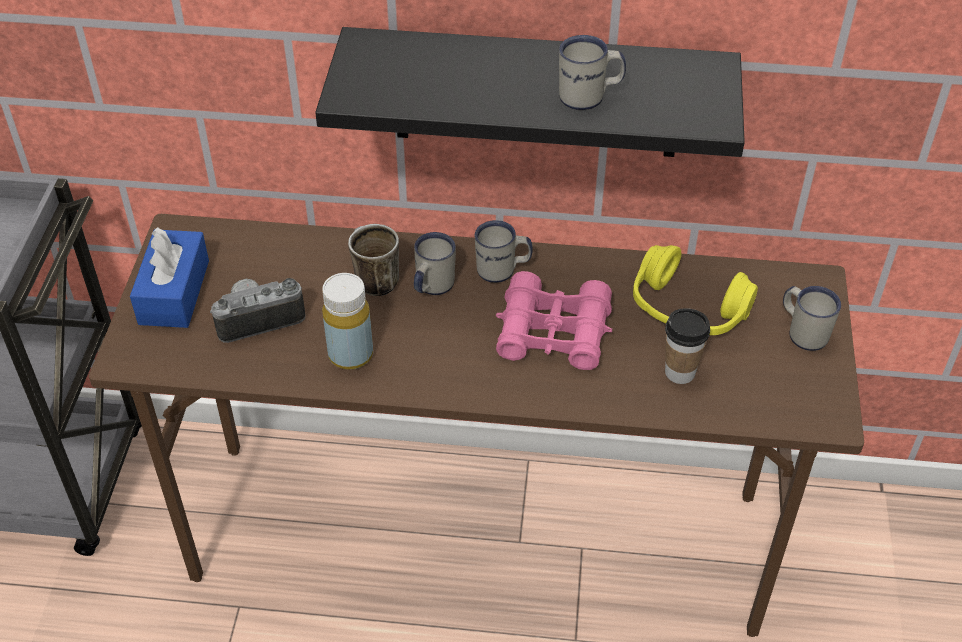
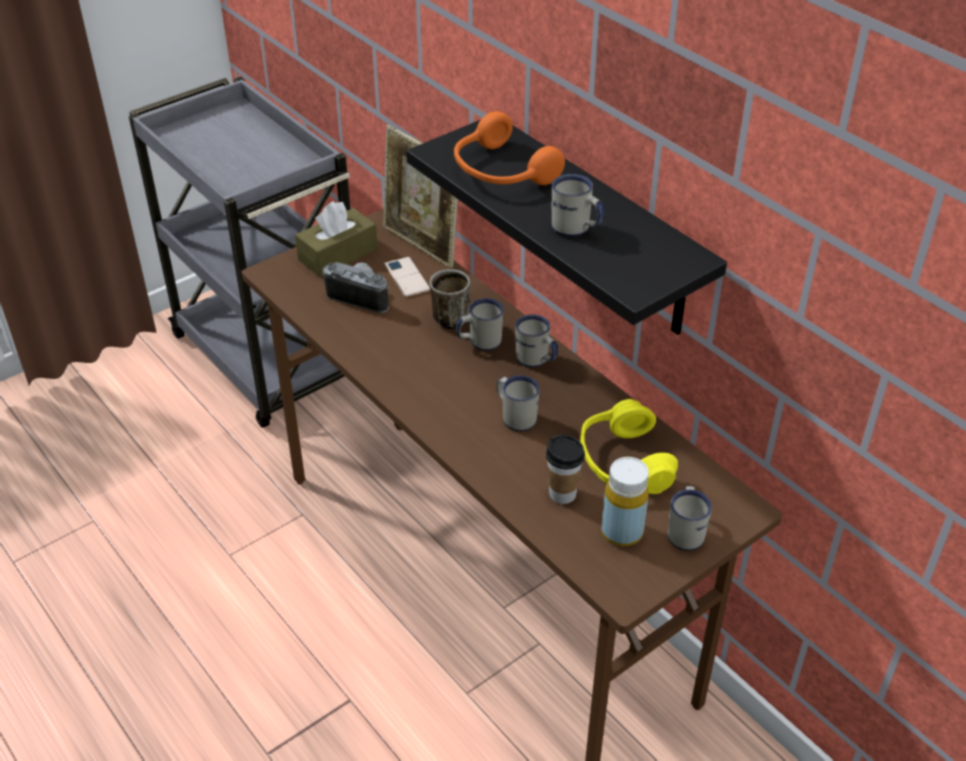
camera: 45 degrees right, 5 degrees down
(174, 292) = (338, 254): blue tissue box -> brown tissue box
(248, 229) = (421, 245): none -> picture frame
(278, 270) = (407, 277): none -> phone
(350, 354) = (383, 348): yellow bottle -> yellow bottle (622, 532)
(440, 81) = (500, 172): none -> orange headphones
(553, 333) = (515, 416): pink binoculars -> white mug

